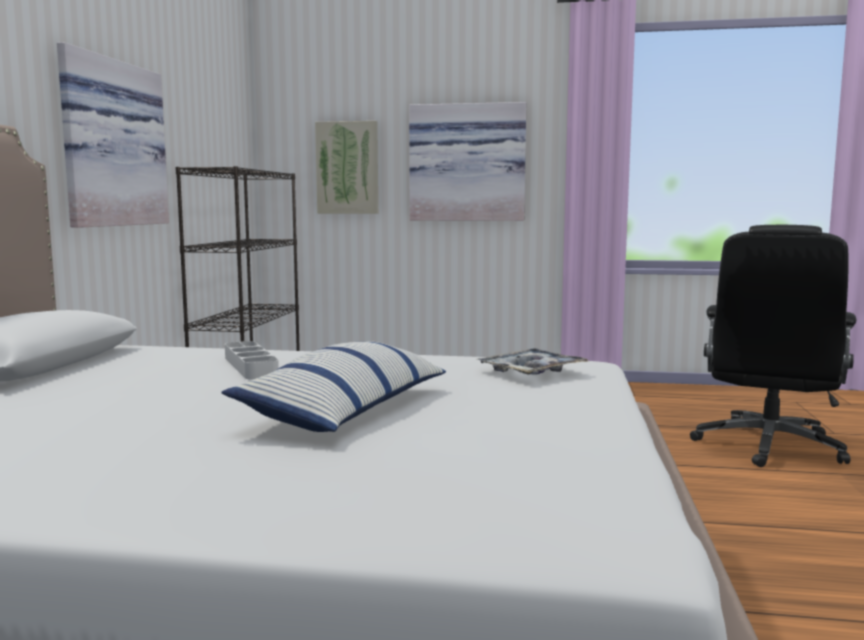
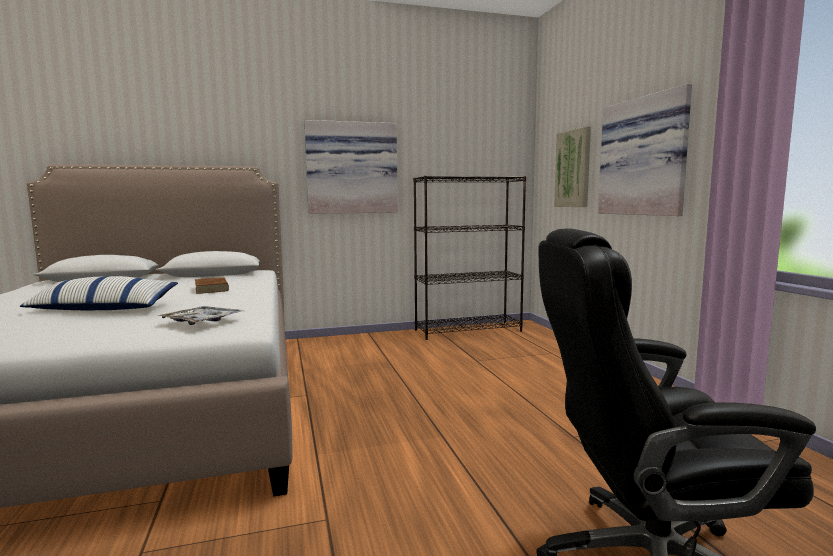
camera: 65 degrees right, 0 degrees up
(250, 366) = (212, 289): grey tray -> brown book

